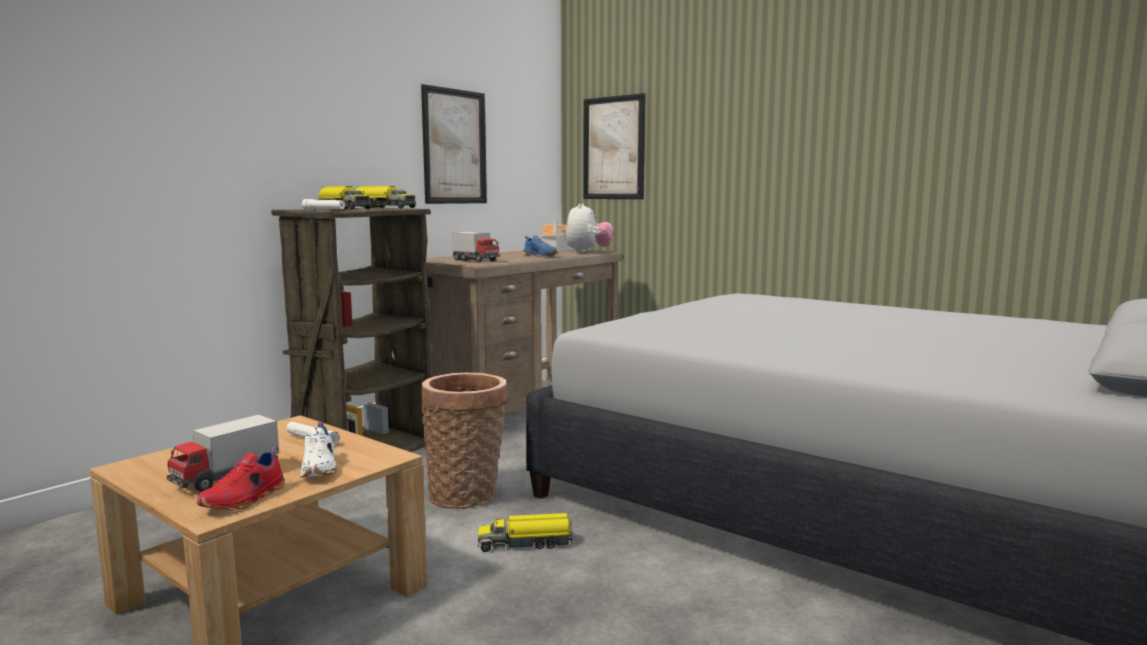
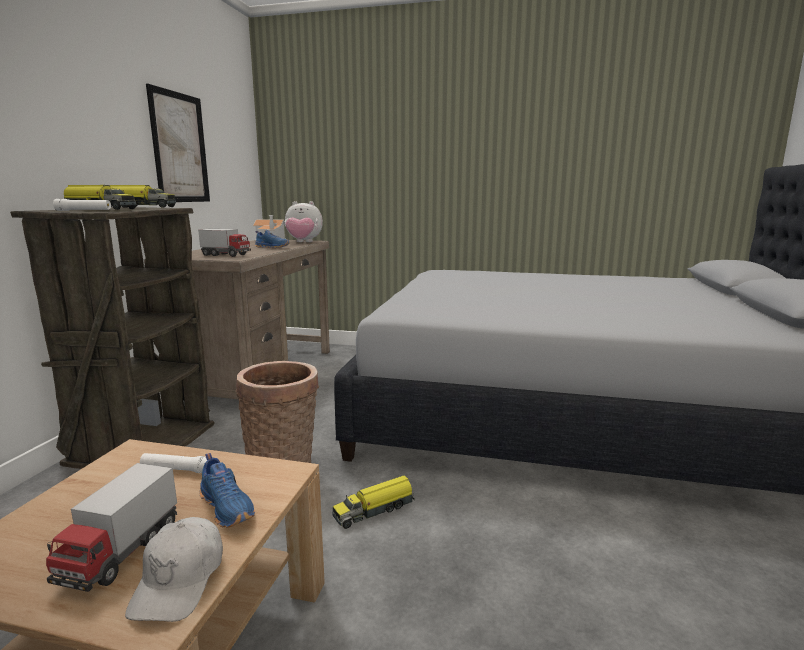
camera: 25 degrees left, 5 degrees up
(245, 499) = (180, 580): red shoe -> white cap
(320, 468) = (228, 507): white shoe -> blue shoe
(588, 252) = (303, 242): plush toy -> plush toy turned 105 degrees clockwise
(613, 148) = (309, 154): picture -> none

